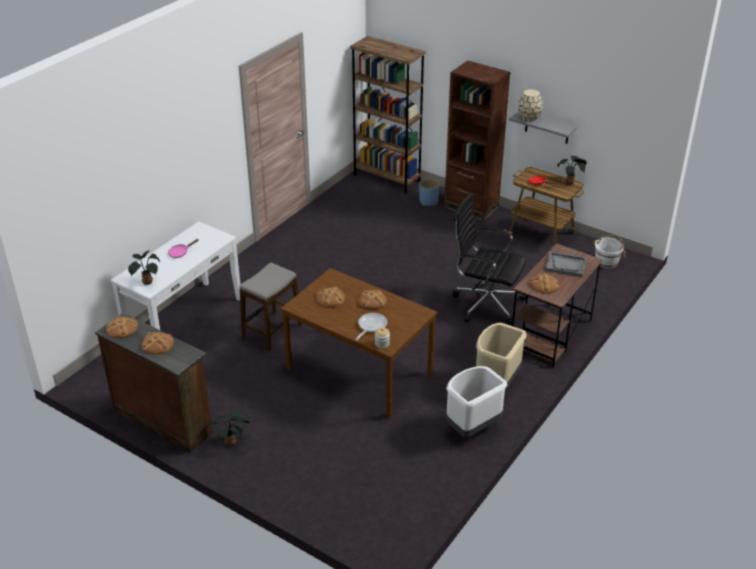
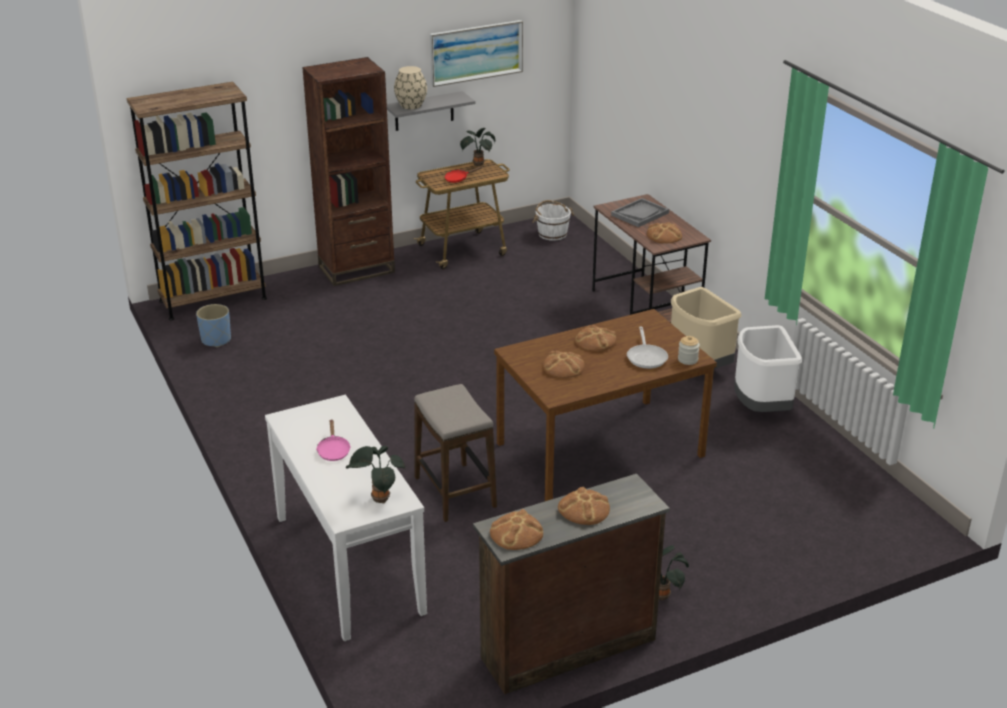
camera: 60 degrees left, 5 degrees down
(370, 326) = (647, 357): frying pan -> frying pan turned 150 degrees counterclockwise
(428, 201) = (306, 290): blue planter -> blue planter (216, 340)
(485, 303) = (553, 325): black office chair -> none
(592, 103) = (476, 52): none -> picture

